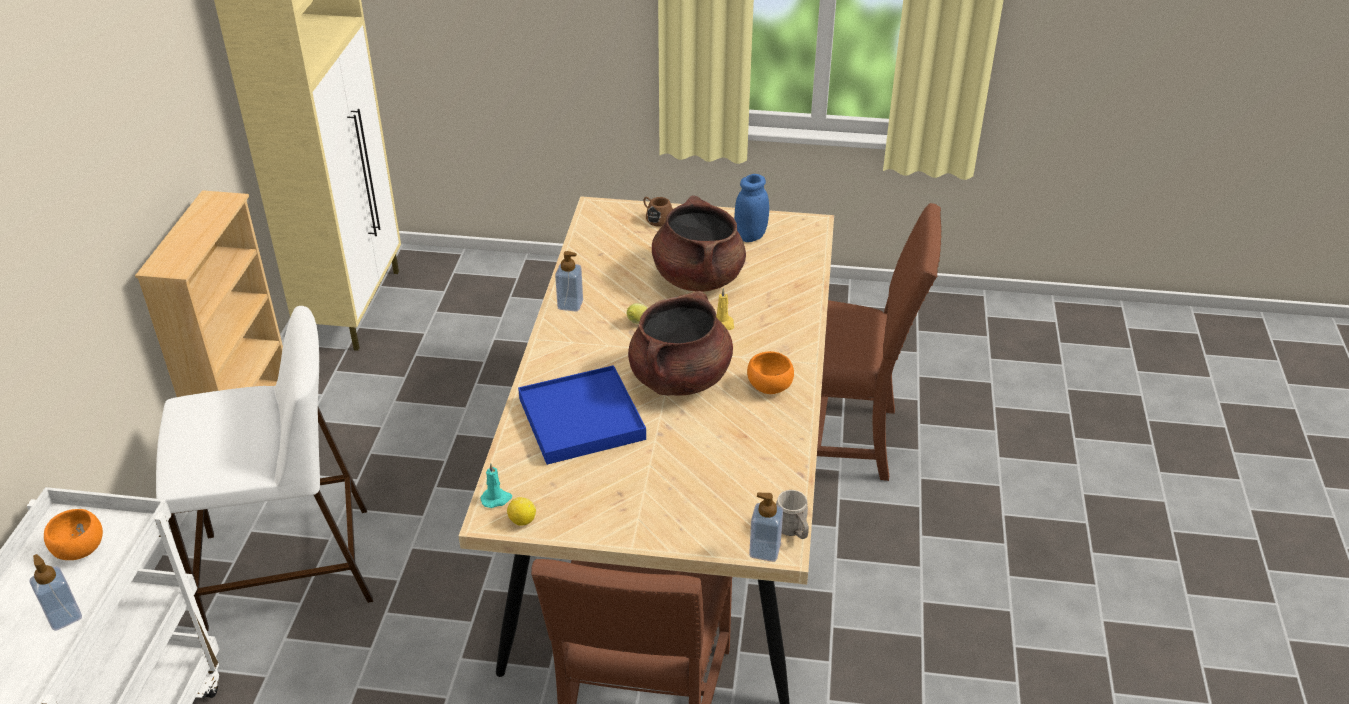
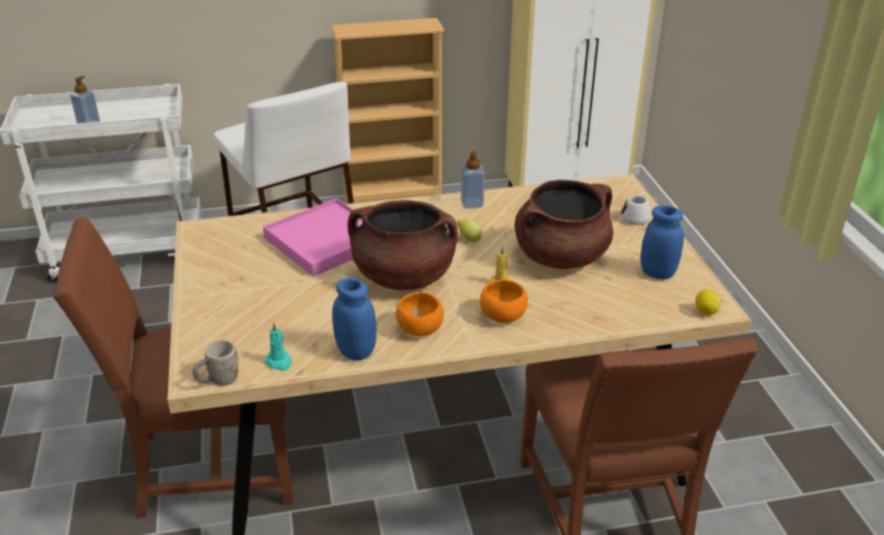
camera: 70 degrees right, 5 degrees down
(78, 549) = (143, 112): orange bowl -> orange bowl (502, 315)
(496, 499) = (218, 226): turquoise candle -> turquoise candle (279, 362)
(522, 521) = (197, 242): lemon -> lemon (705, 312)
(581, 419) = (325, 241): blue tray -> pink tray
(657, 218) = (636, 216): brown mug -> white mug
(764, 550) = (189, 368): soap dispenser -> none
(785, 432) = (356, 351): none -> blue jar

